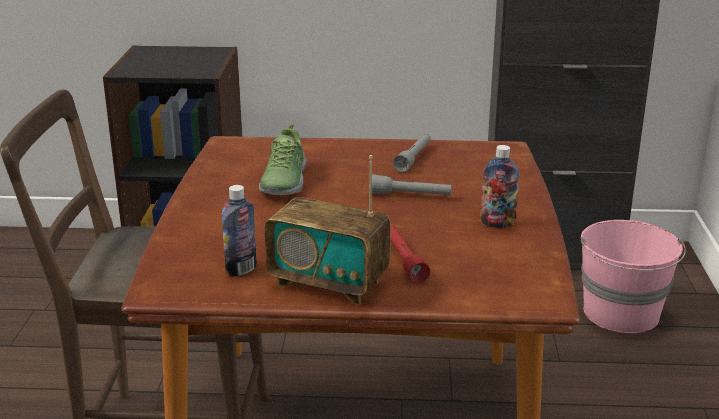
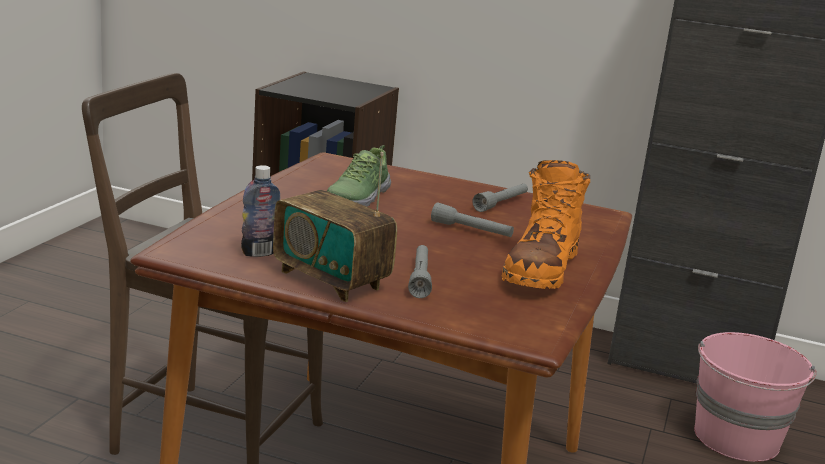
camera: 15 degrees right, 5 degrees down
(404, 260) = (420, 278): red flashlight -> grey flashlight
(497, 223) = (541, 269): bottle -> orange boot

